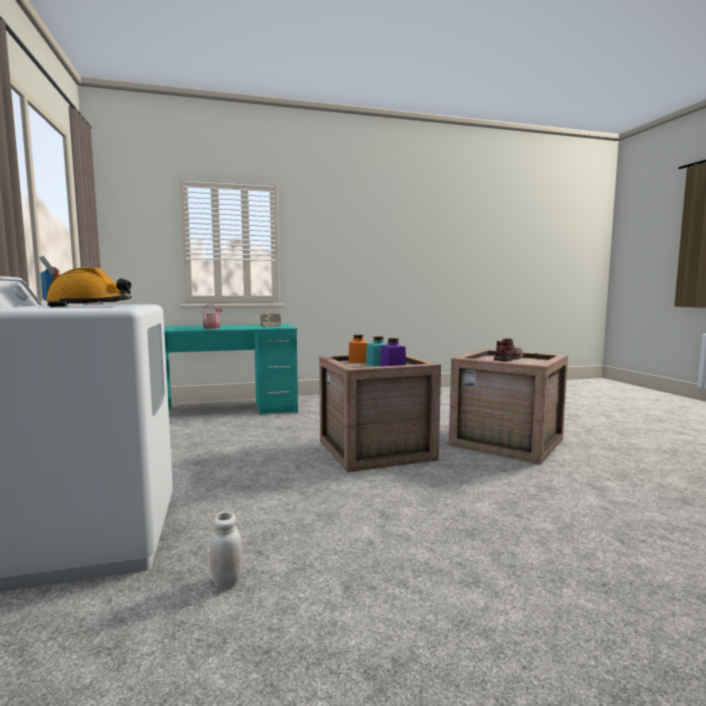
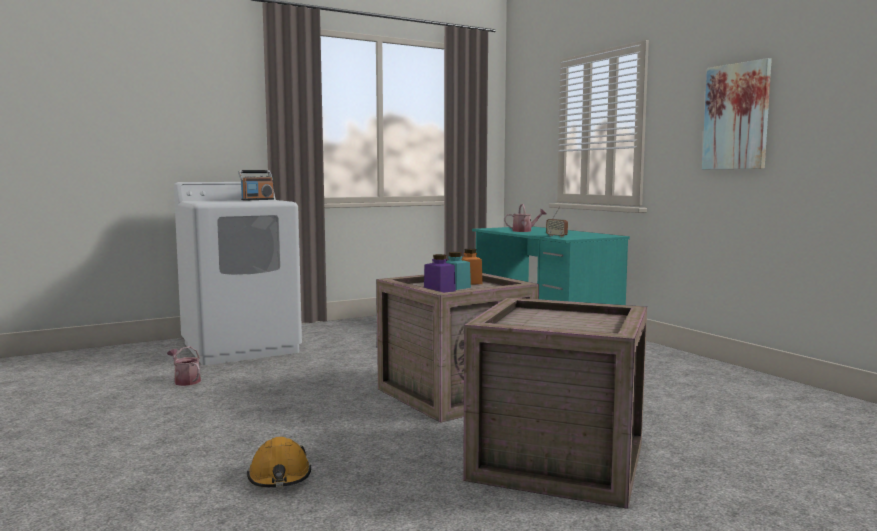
camera: 75 degrees right, 0 degrees up
(90, 306) = (228, 201): orange hard hat -> orange hard hat (280, 477)
(227, 581) = (185, 381): white jar -> watering can
(351, 246) = (736, 116): none -> picture
(507, 359) = (575, 321): brown boot -> none

